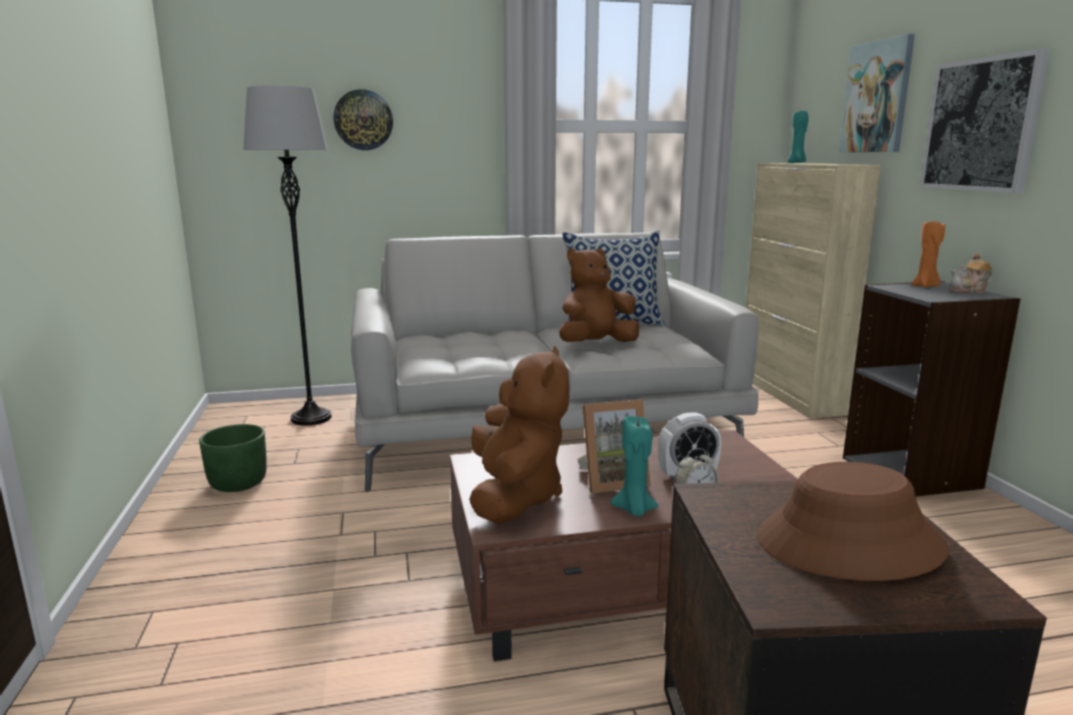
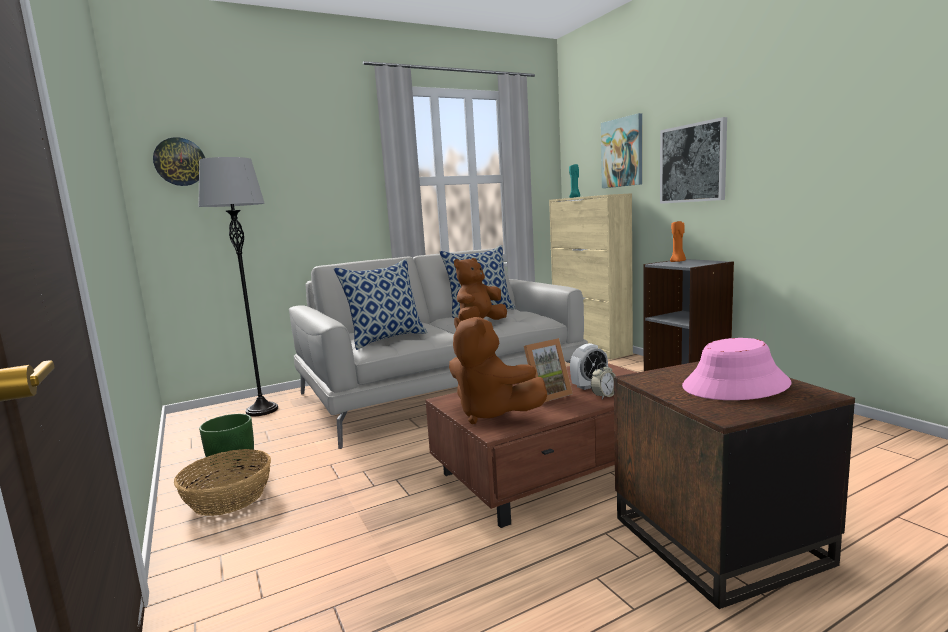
camera: 15 degrees left, 5 degrees down
(206, 533) = (228, 497): none -> basket
(363, 120) = (280, 183): wall clock -> wall clock (180, 162)
(456, 352) = (386, 339): none -> pillow
(515, 496) = (491, 413): brown plush toy -> brown plush toy turned 150 degrees clockwise
(634, 510) = (572, 407): turquoise candle -> none
(849, 544) = (735, 386): brown hat -> pink hat
(969, 291) = (703, 261): teapot -> none

